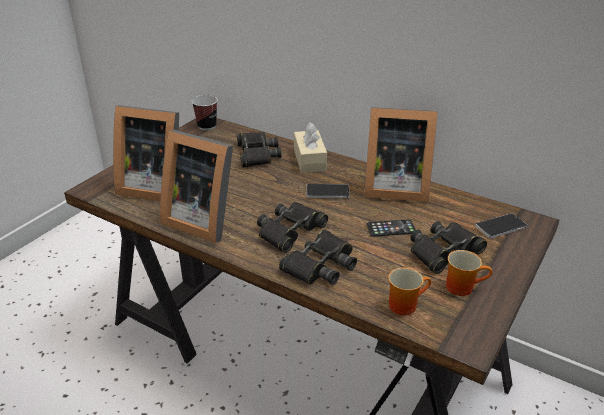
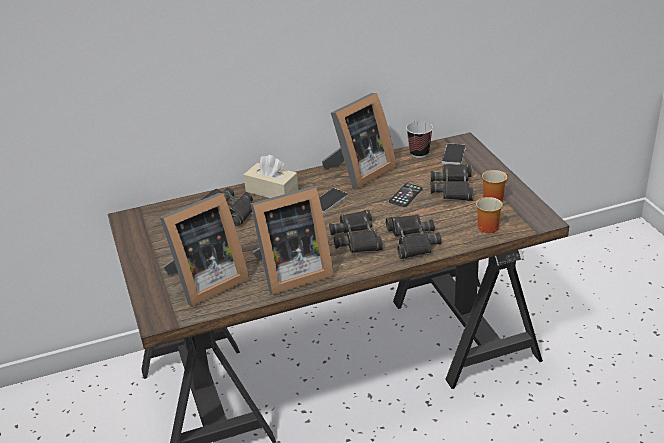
camera: 50 degrees left, 0 degrees up
(207, 126) = (137, 219): cup -> cup (419, 153)

